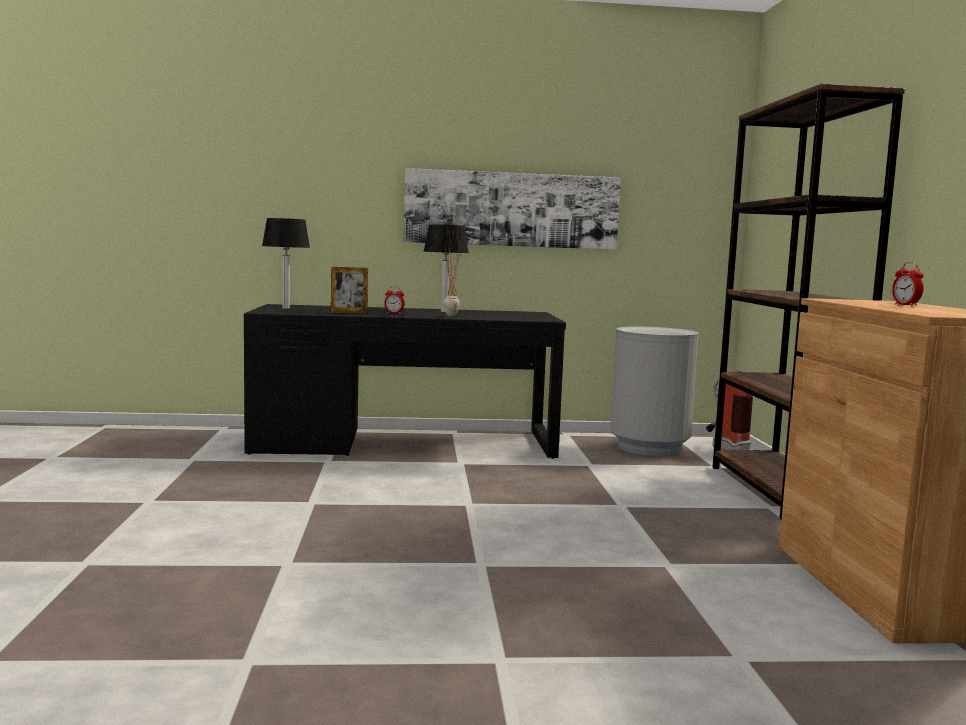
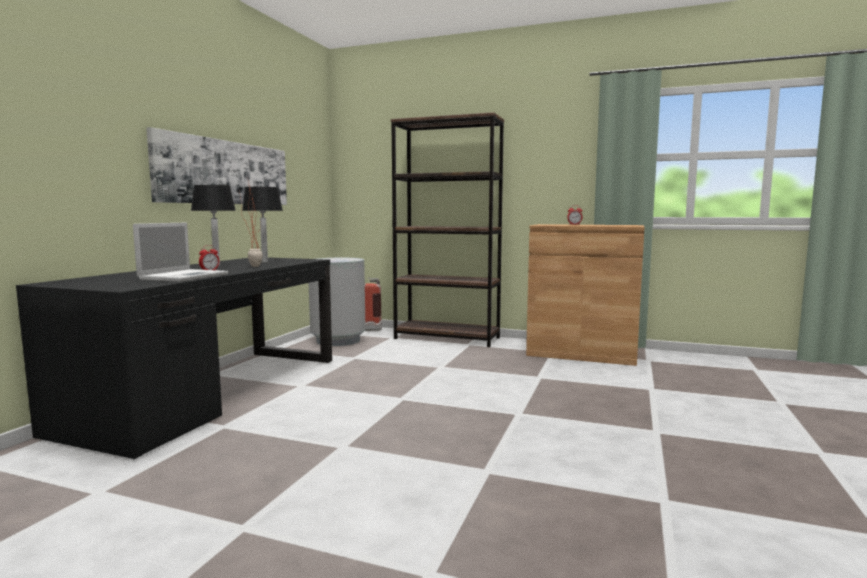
camera: 65 degrees left, 0 degrees up
(286, 308) = (96, 283): table lamp -> table lamp (265, 262)
(349, 313) = (185, 276): picture frame -> laptop

